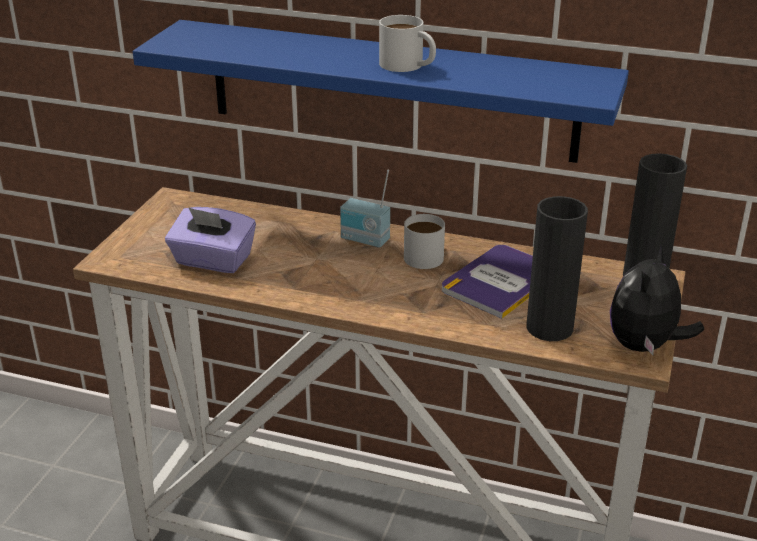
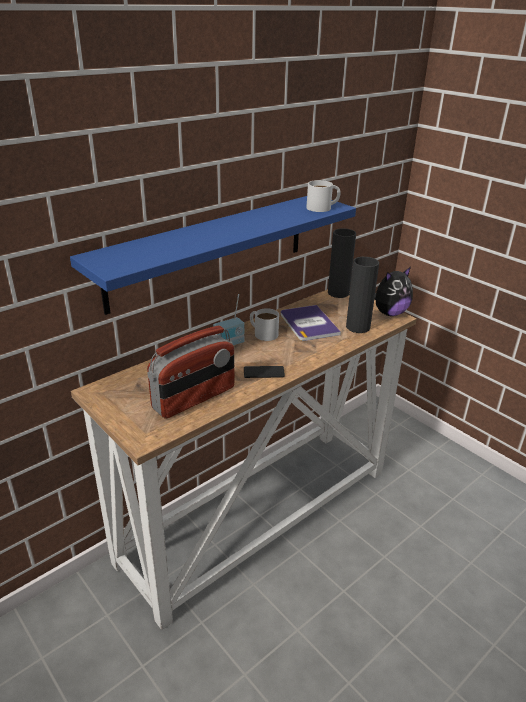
camera: 60 degrees left, 0 degrees up
(213, 261) = (194, 398): purple tissue box -> radio
(320, 288) = (264, 372): none -> phone
(408, 66) = (251, 225): white mug -> white mug (323, 207)
(645, 346) = (389, 313): plush toy -> plush toy turned 90 degrees counterclockwise

